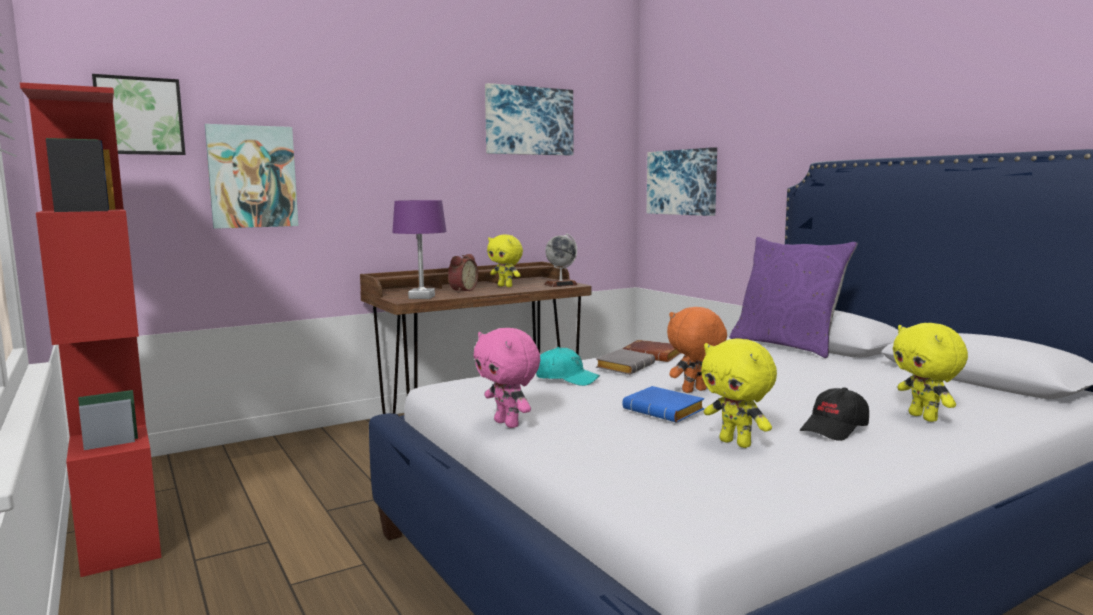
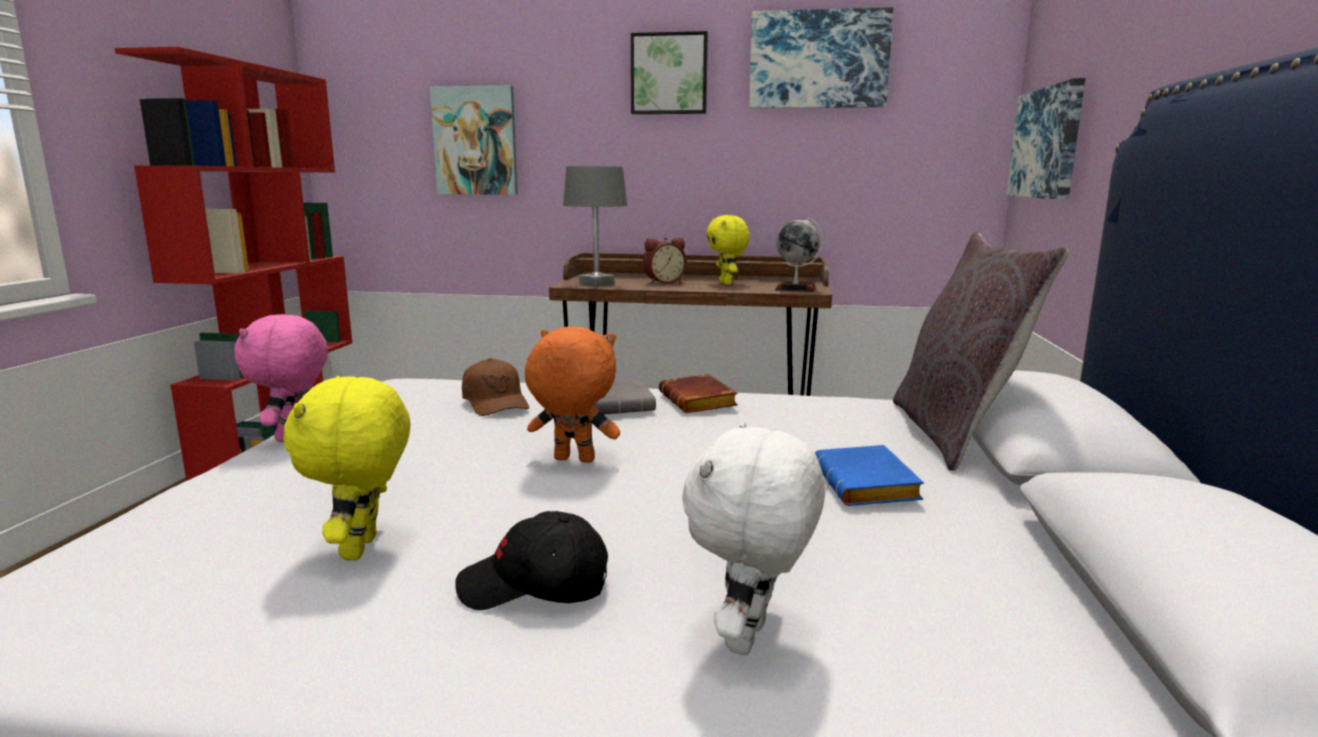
camera: 40 degrees right, 5 degrees up
(139, 116) = (379, 82): picture -> picture (669, 74)
(421, 297) = (596, 284): purple table lamp -> grey table lamp
(566, 379) = (495, 403): turquoise cap -> brown cap
(666, 411) = (452, 475): blue book -> blue book (869, 486)
(787, 345) = (954, 434): purple pillow -> grey pillow
(924, 417) = (750, 639): yellow plush toy -> white plush toy

